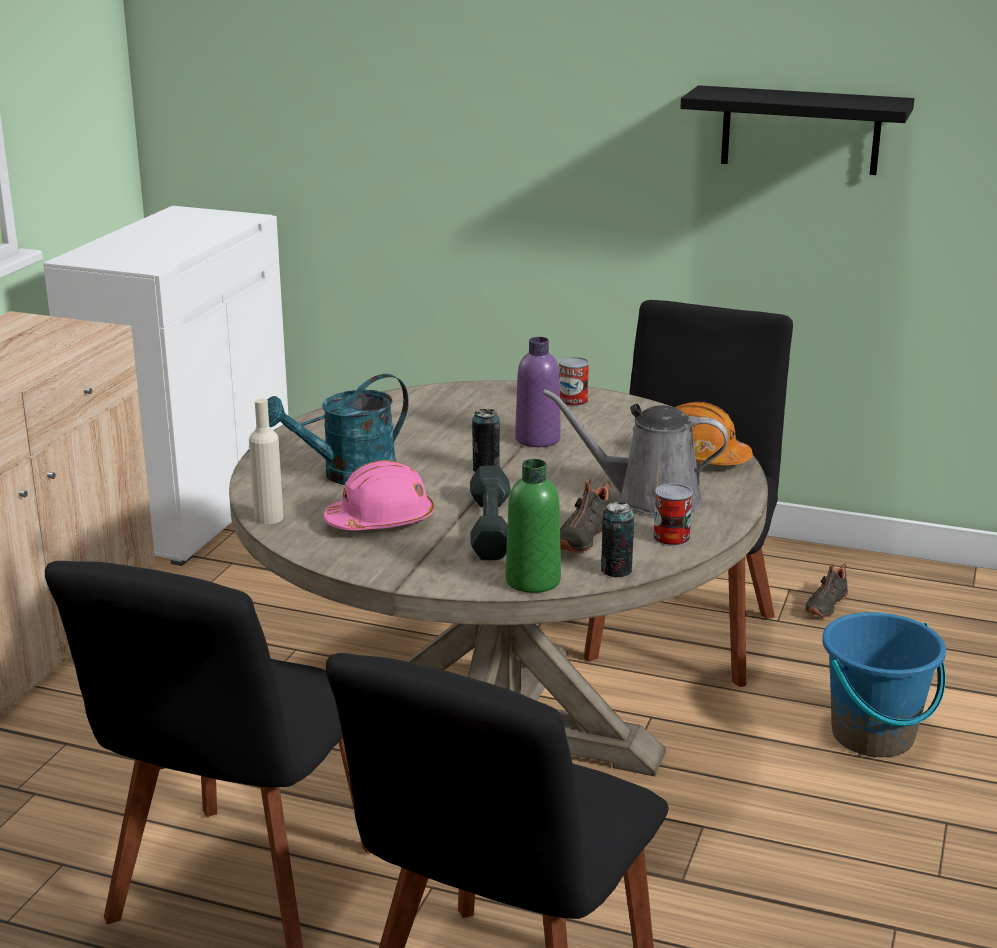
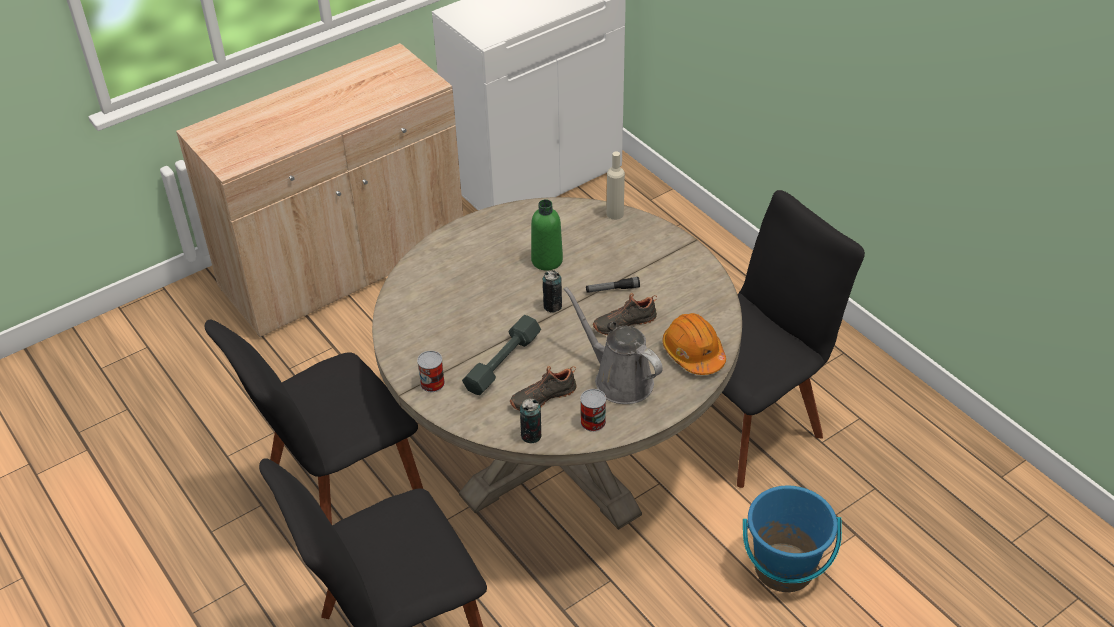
camera: 35 degrees right, 20 degrees up
(269, 518) = (395, 299): beige bottle -> beige bottle (615, 214)
(347, 475) = (470, 277): turquoise watering can -> none
(381, 521) = (449, 329): pink hard hat -> none
(533, 581) = (478, 422): green bottle -> green bottle (547, 260)
(537, 439) = (612, 289): purple bottle -> flashlight
(572, 401) = (675, 257): can -> can (432, 383)
(800, 130) = (959, 89): black shelf -> none
(824, 605) = (869, 443): black shoe -> black shoe (624, 322)

